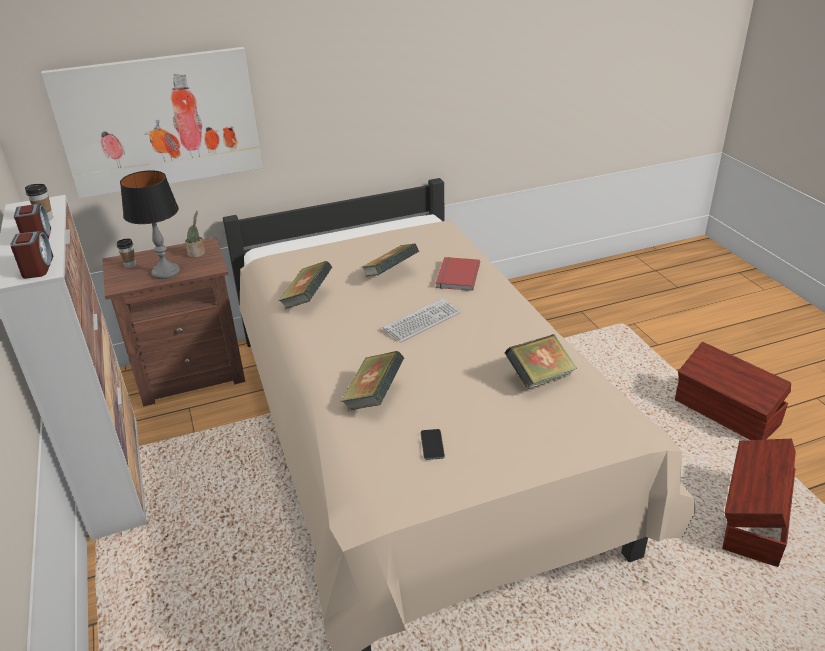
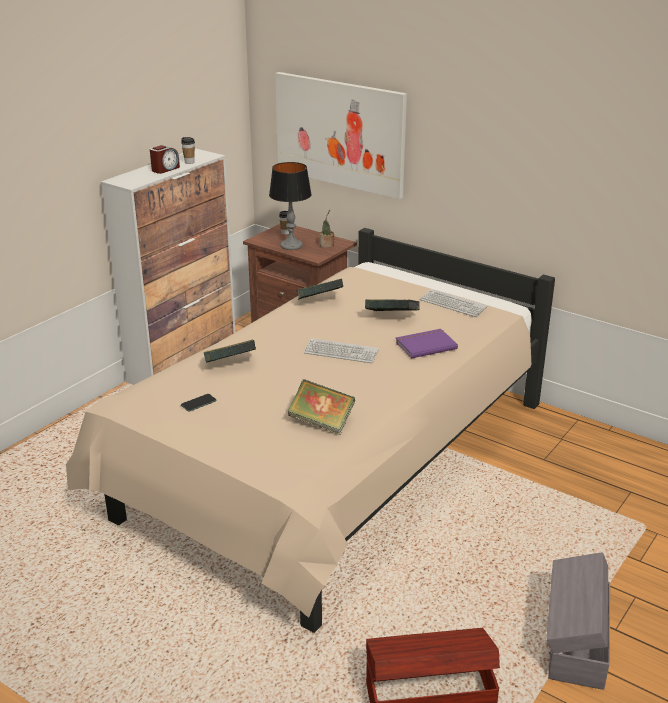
camera: 55 degrees right, 5 degrees down
(38, 267) = (133, 181): alarm clock -> none
(400, 238) = (453, 304): none -> keyboard
(456, 276) = (425, 345): red book -> purple book
(726, 414) = (575, 642): brown storage box -> grey storage box

